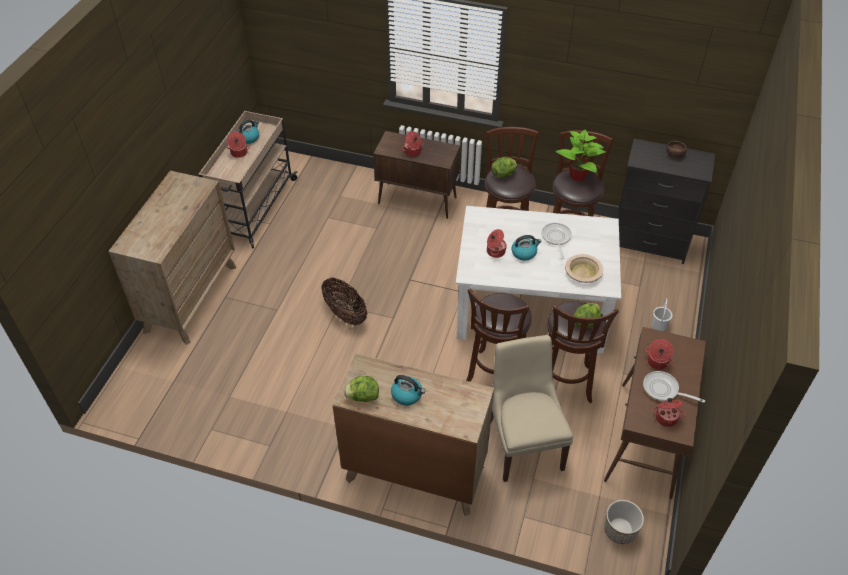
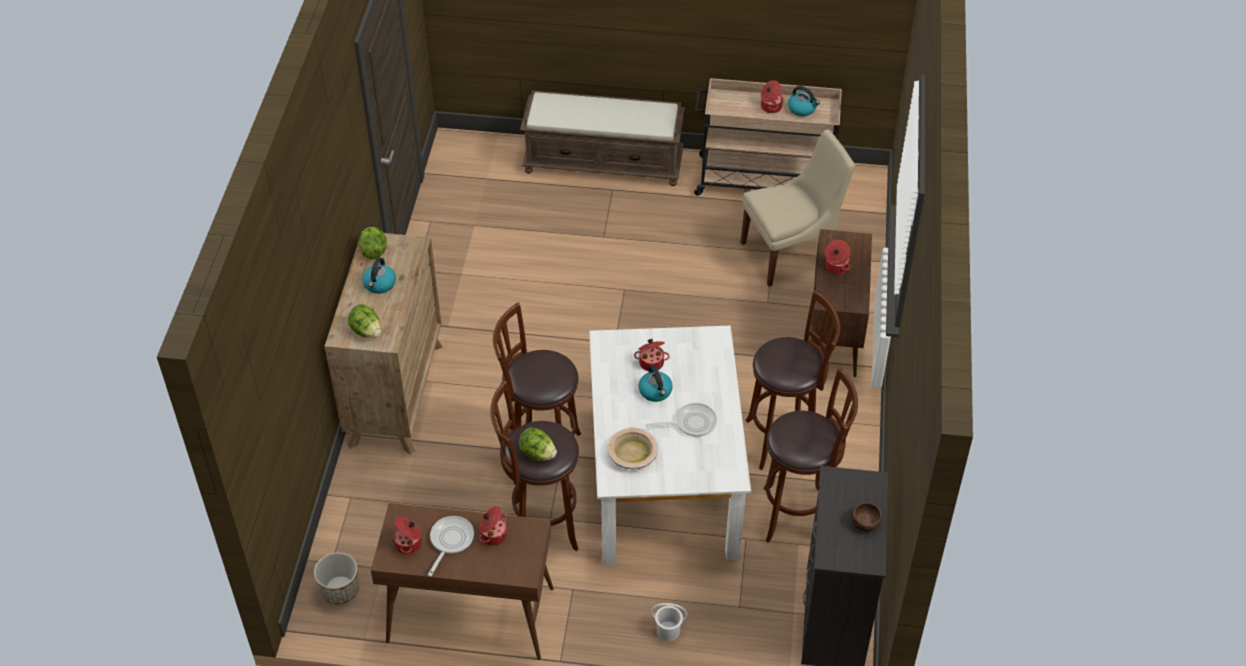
camera: 80 degrees right, 0 degrees up
(191, 298) = (604, 162): brown dresser -> brown bench
(345, 313) = (612, 297): basket -> none
(504, 174) = (793, 351): lettuce -> lettuce (366, 331)
(523, 442) = (448, 489): beige chair -> beige chair (791, 253)
(578, 176) = (816, 433): potted plant -> none

